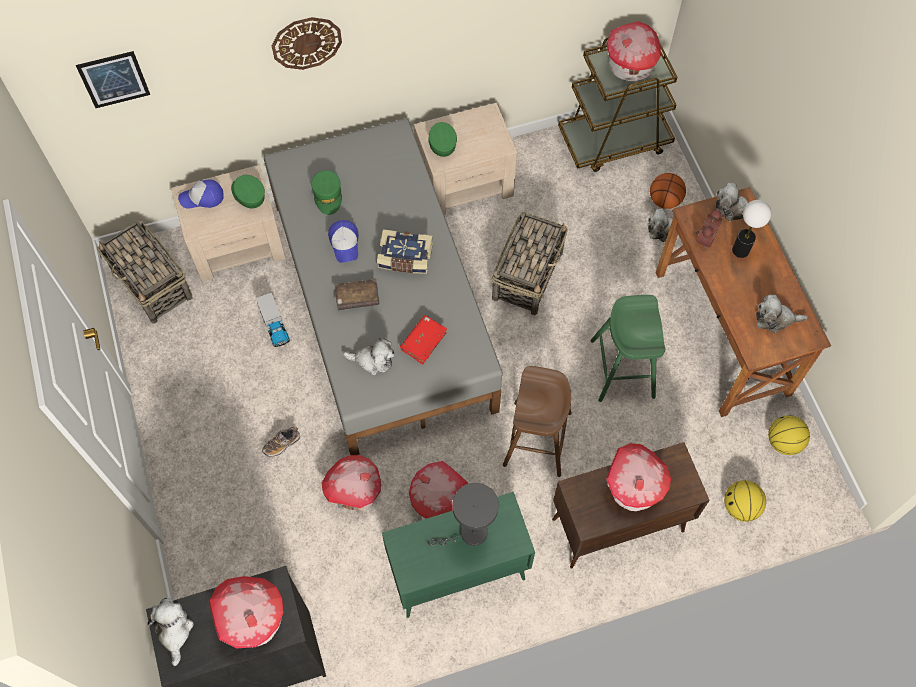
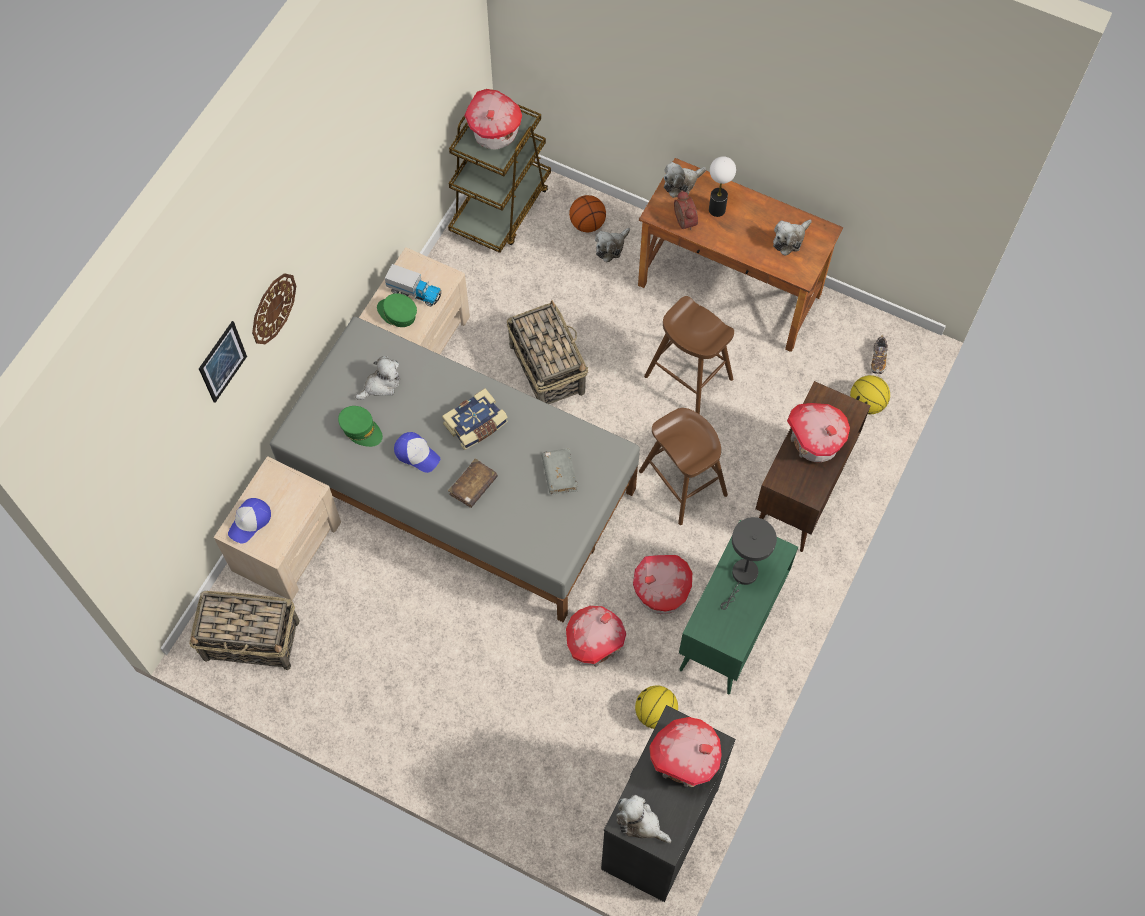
camera: 45 degrees left, 0 degrees up
(113, 79) = (155, 465): picture -> picture (222, 362)
(248, 195) = (287, 486): green cap -> none
(275, 326) = (393, 581): toy truck -> toy truck (415, 292)
(282, 444) = (500, 662): shoe -> shoe (878, 359)
(373, 360) = (537, 521): plush toy -> plush toy (381, 385)
(423, 342) = (559, 474): red book -> grey book
(622, 369) = (688, 378): green stool -> brown stool
(783, 442) = (848, 332): basketball -> basketball (655, 713)

